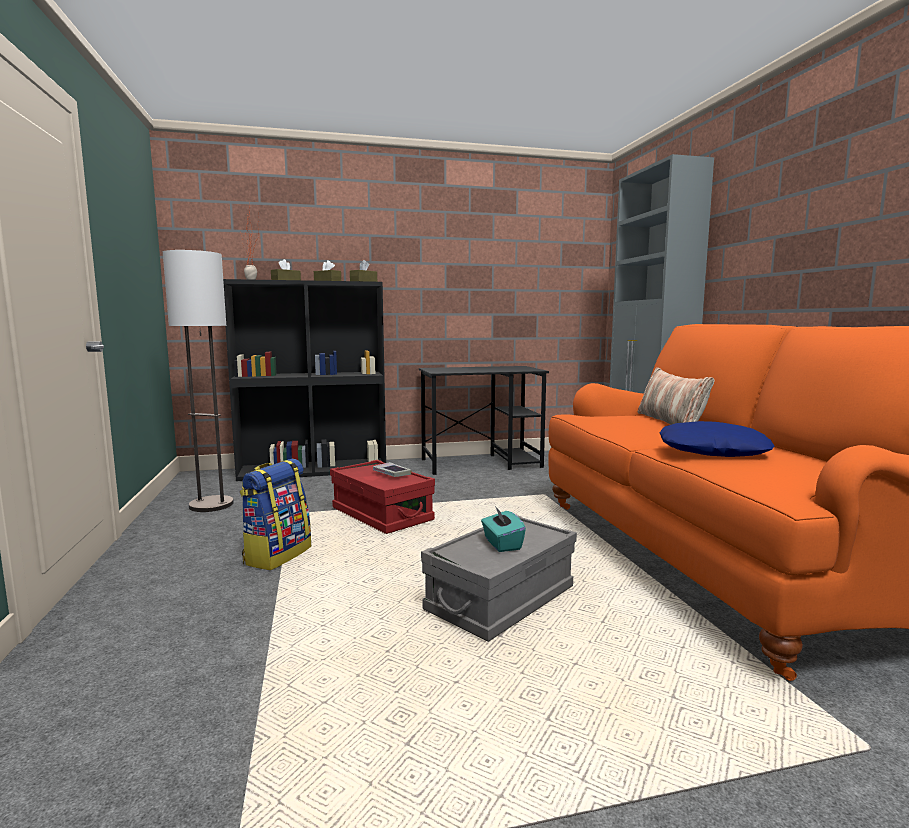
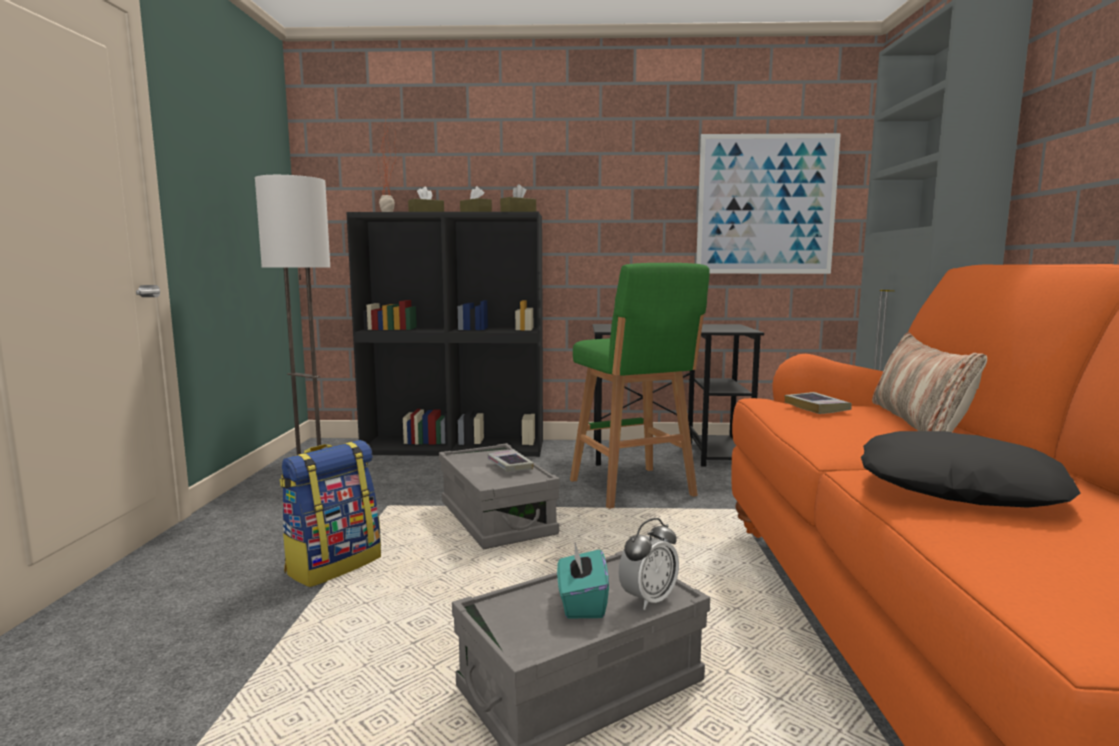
camera: 15 degrees right, 0 degrees up
(381, 515) = (496, 520): red storage box -> grey storage box
(469, 488) = (633, 489): none -> green stool
(540, 279) = (766, 205): none -> picture
(540, 538) = (648, 599): none -> alarm clock
(609, 417) = (816, 407): none -> book
(712, 451) = (958, 487): blue pillow -> black pillow

